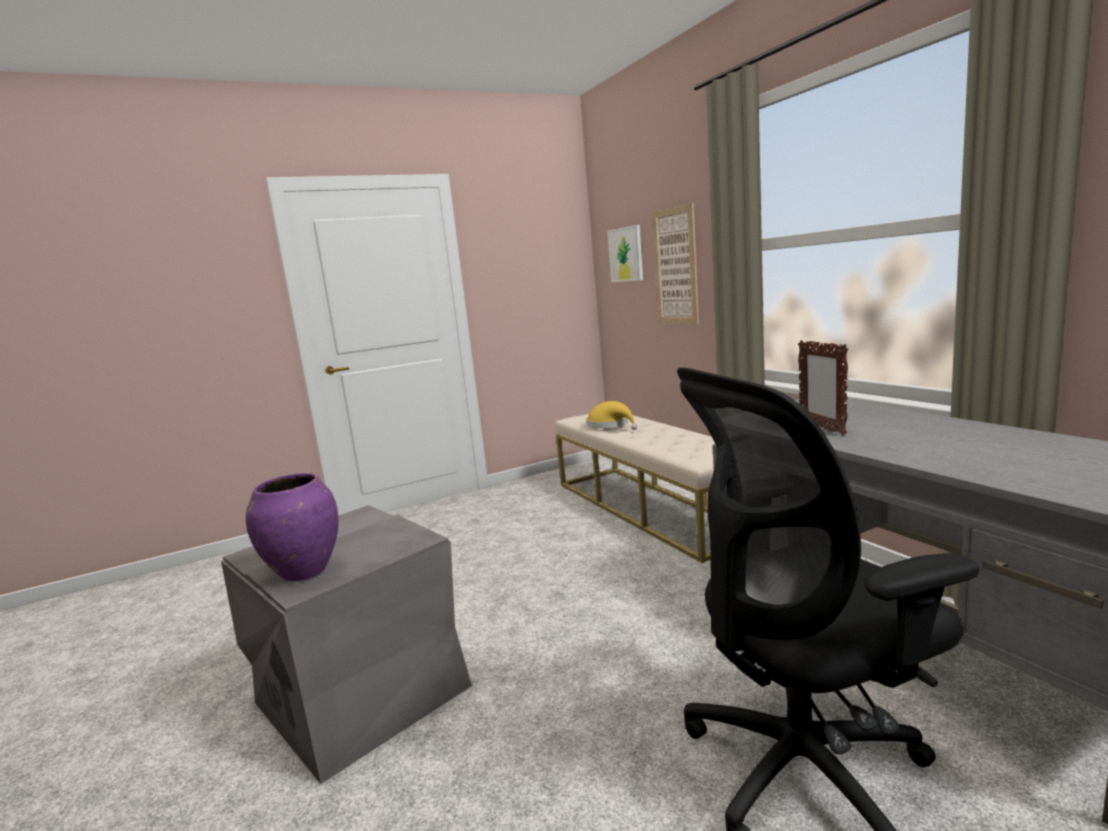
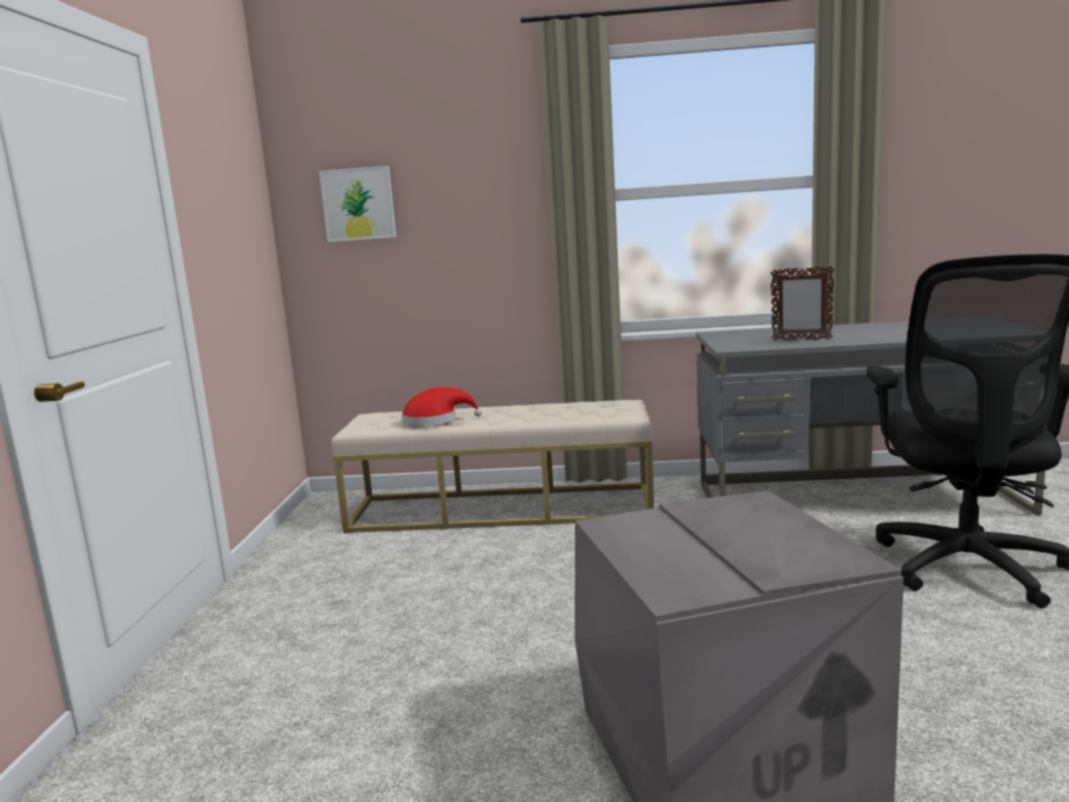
camera: 60 degrees left, 0 degrees up
(303, 572) = (803, 555): purple vase -> none
(610, 425) = (435, 420): yellow hat -> red hat
(675, 266) = (461, 219): picture -> none

